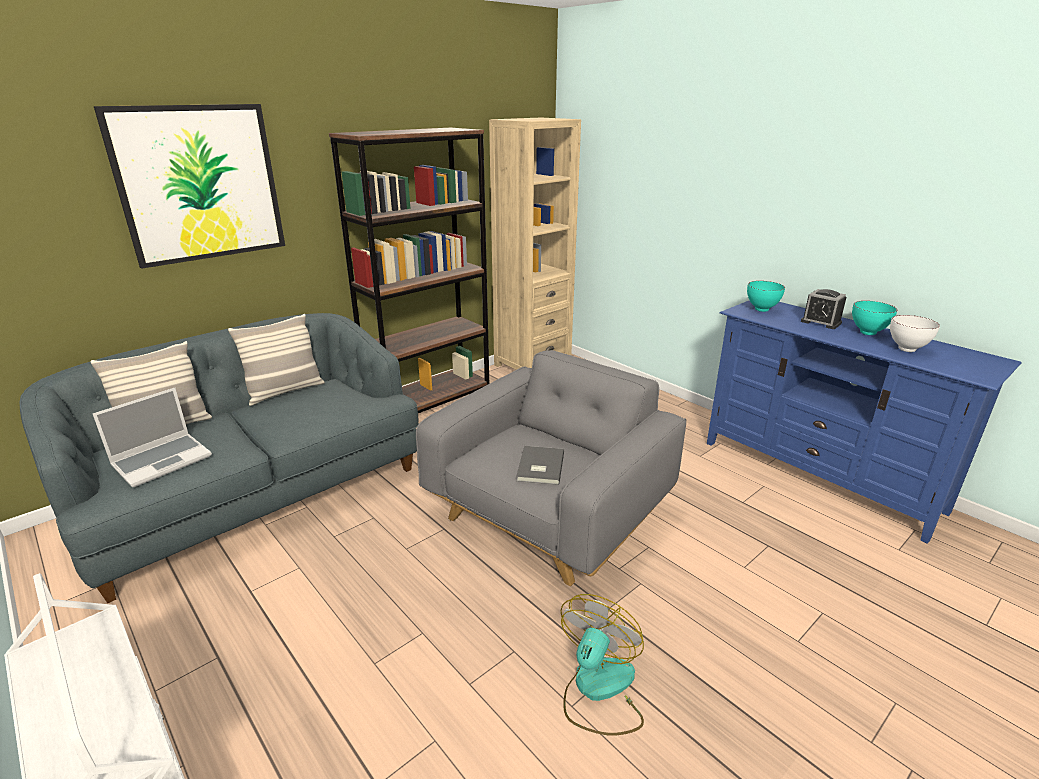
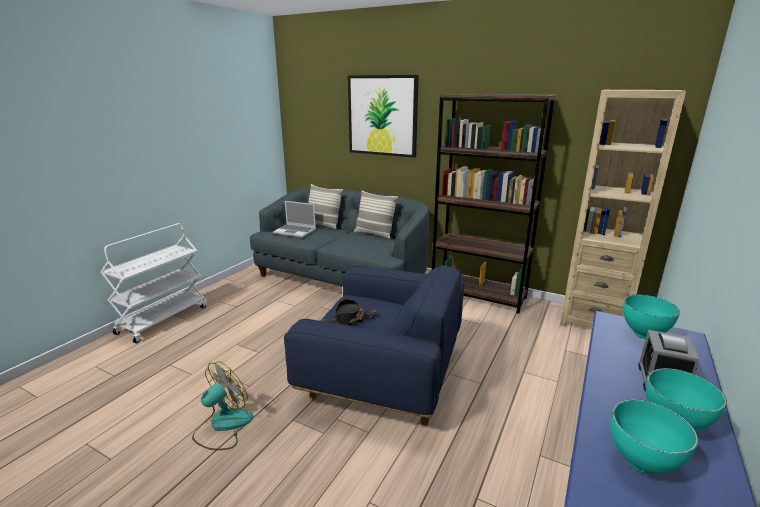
camera: 70 degrees right, 5 degrees down
(539, 467) = (349, 320): grey book -> black hat
(550, 512) = (384, 374): grey armchair -> blue armchair
(598, 690) = (223, 426): fan -> fan turned 60 degrees counterclockwise
(905, 349) = (639, 463): white bowl -> turquoise bowl

